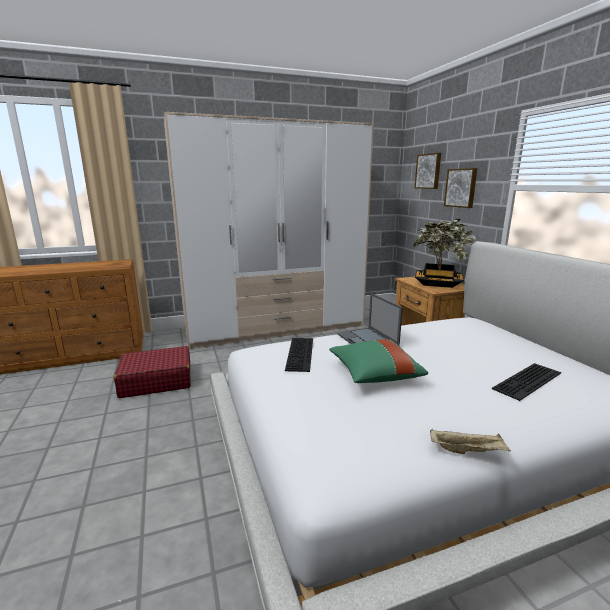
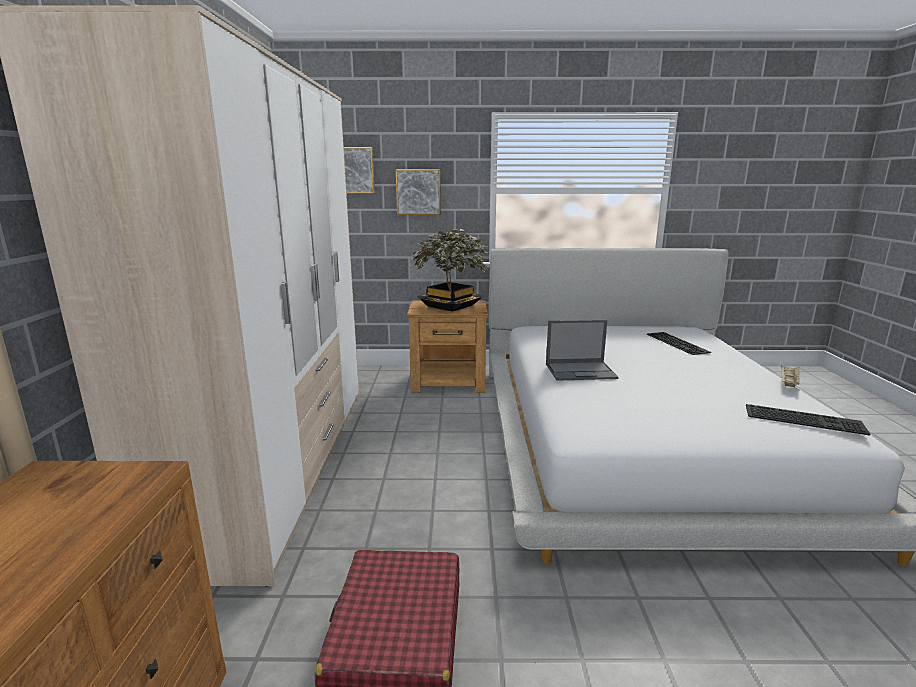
camera: 70 degrees left, 0 degrees up
(301, 354) = (610, 407): keyboard -> keyboard (804, 418)
(374, 374) = (667, 384): green pillow -> none

